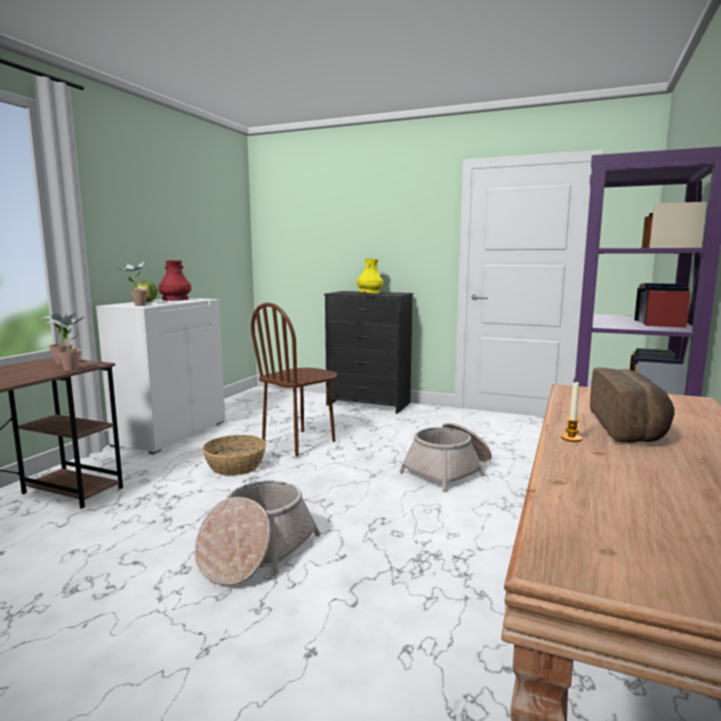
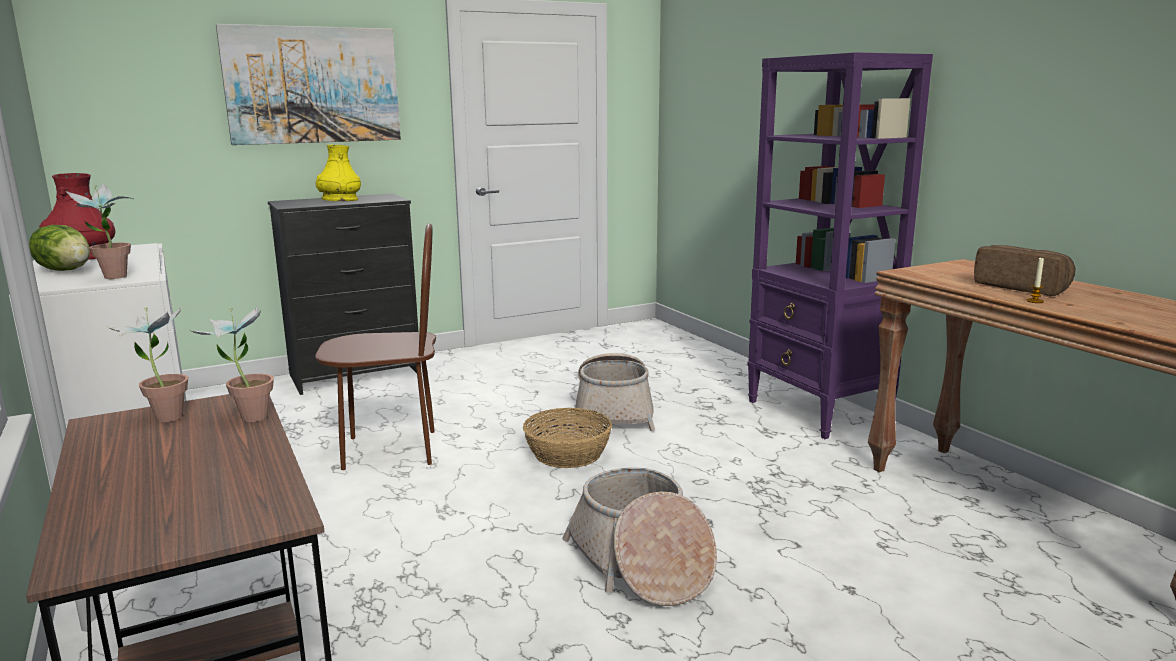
camera: 50 degrees left, 5 degrees up
(236, 466) = (384, 509): basket -> basket (568, 453)
(299, 443) = (390, 450): brown chair -> brown chair turned 90 degrees counterclockwise
(373, 223) = (313, 85): none -> picture

